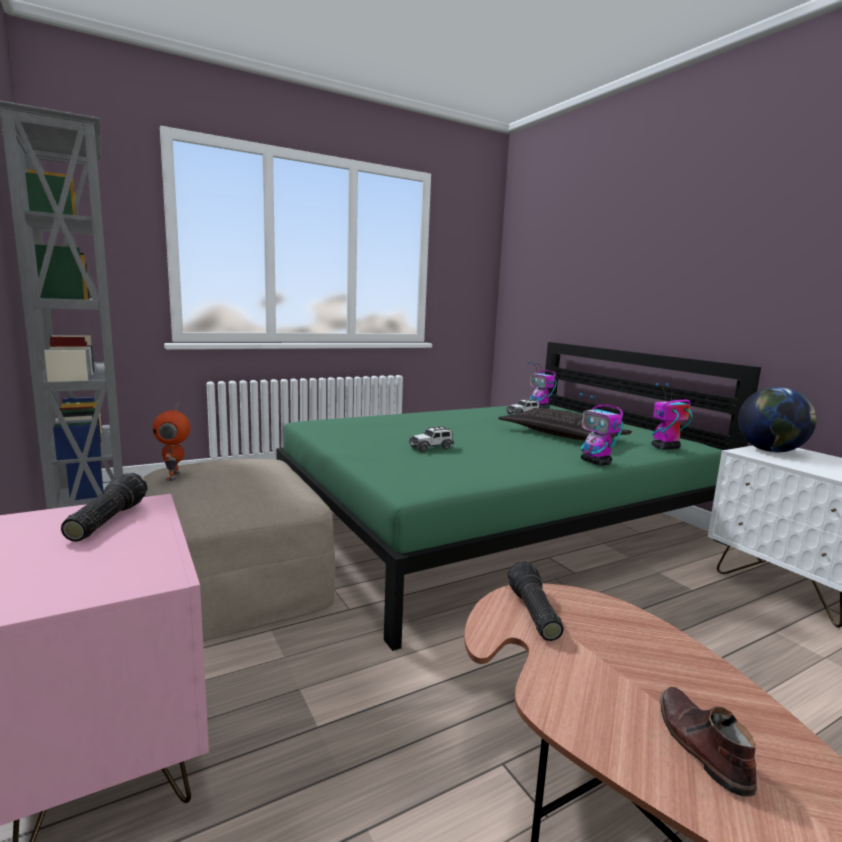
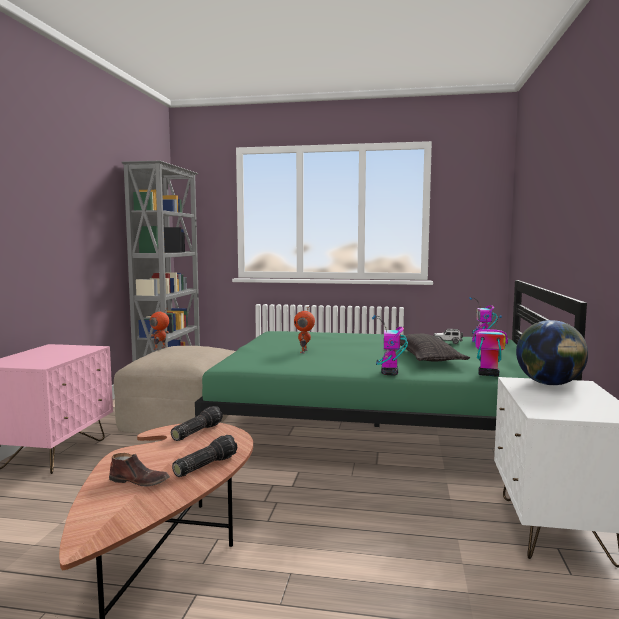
camera: 40 degrees right, 5 degrees down
(106, 520) = (69, 350): flashlight -> flashlight (205, 465)
(431, 448) = (304, 351): toy car -> toy robot
(700, 746) = (140, 481): brown shoe -> brown shoe turned 75 degrees clockwise

